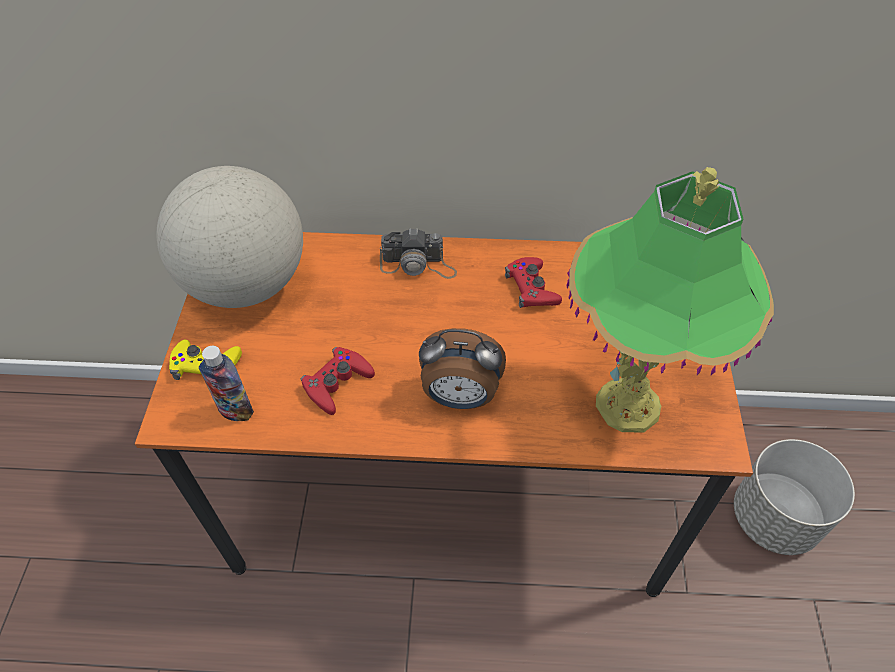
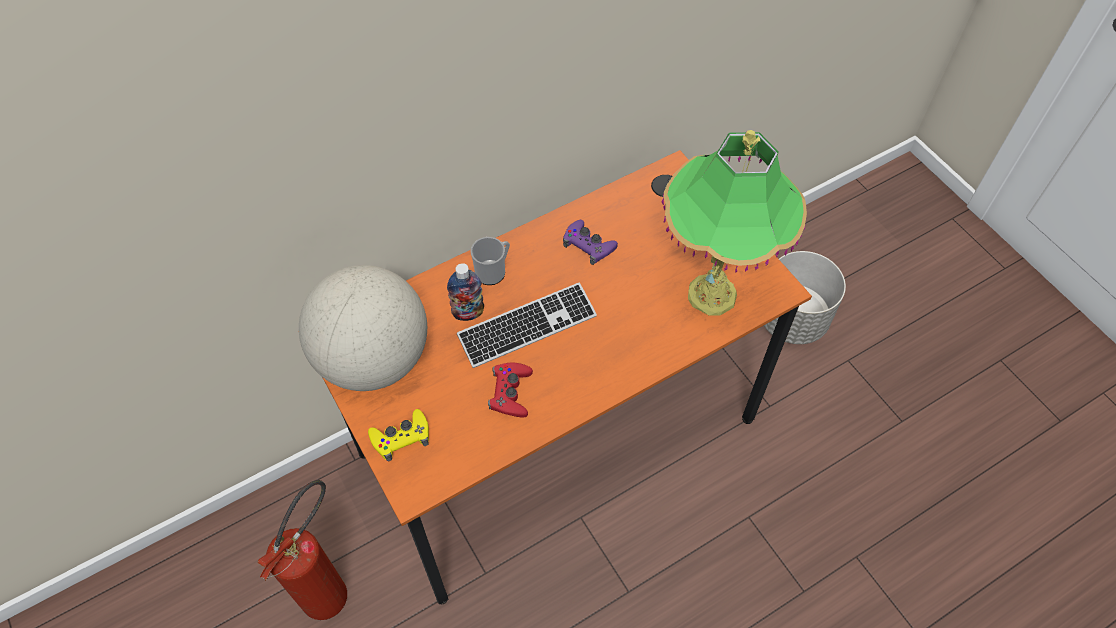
camera: 35 degrees left, 5 degrees up
(166, 497) = (332, 587): none -> fire extinguisher
(236, 410) = (454, 455): bottle -> bottle (468, 313)
(406, 331) = (527, 327): none -> keyboard
(418, 265) = (493, 271): camera -> mug
(460, 397) = (602, 352): alarm clock -> none
(531, 288) = (588, 245): red game controller -> purple game controller

